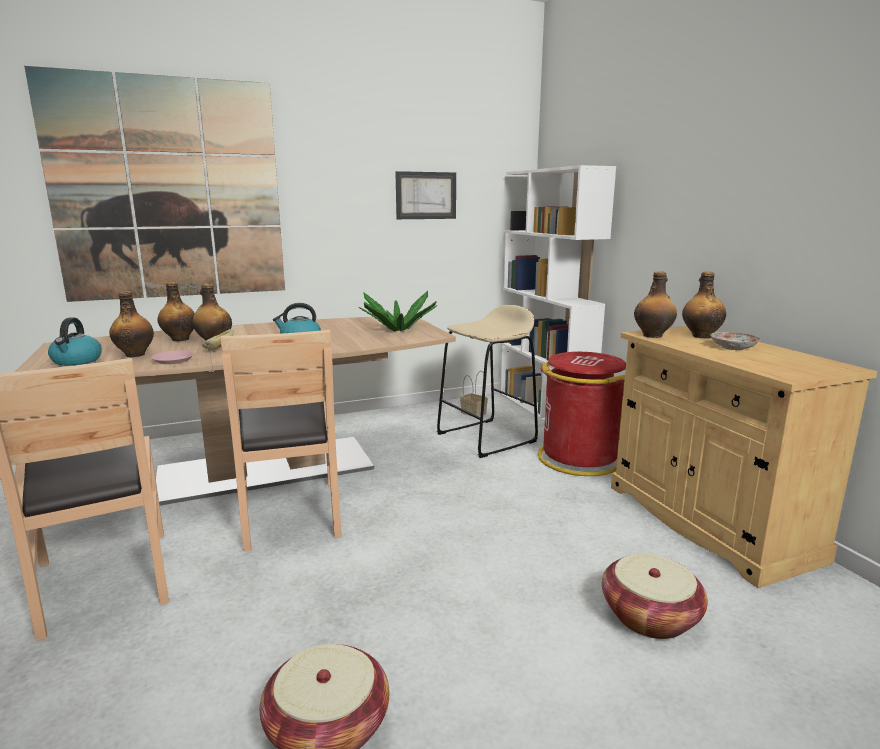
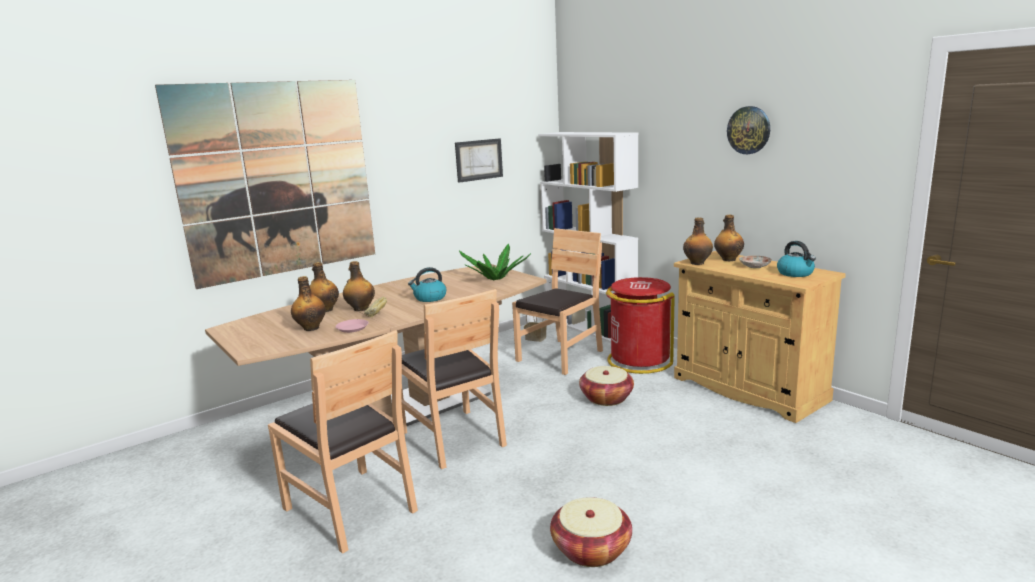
camera: 15 degrees left, 0 degrees up
(77, 361) = (270, 340): kettle -> kettle (795, 273)
(487, 437) = (560, 356): beige stool -> brown chair
(650, 616) = (742, 451): basket -> basket (606, 398)
(753, 151) = (749, 130): none -> wall clock

